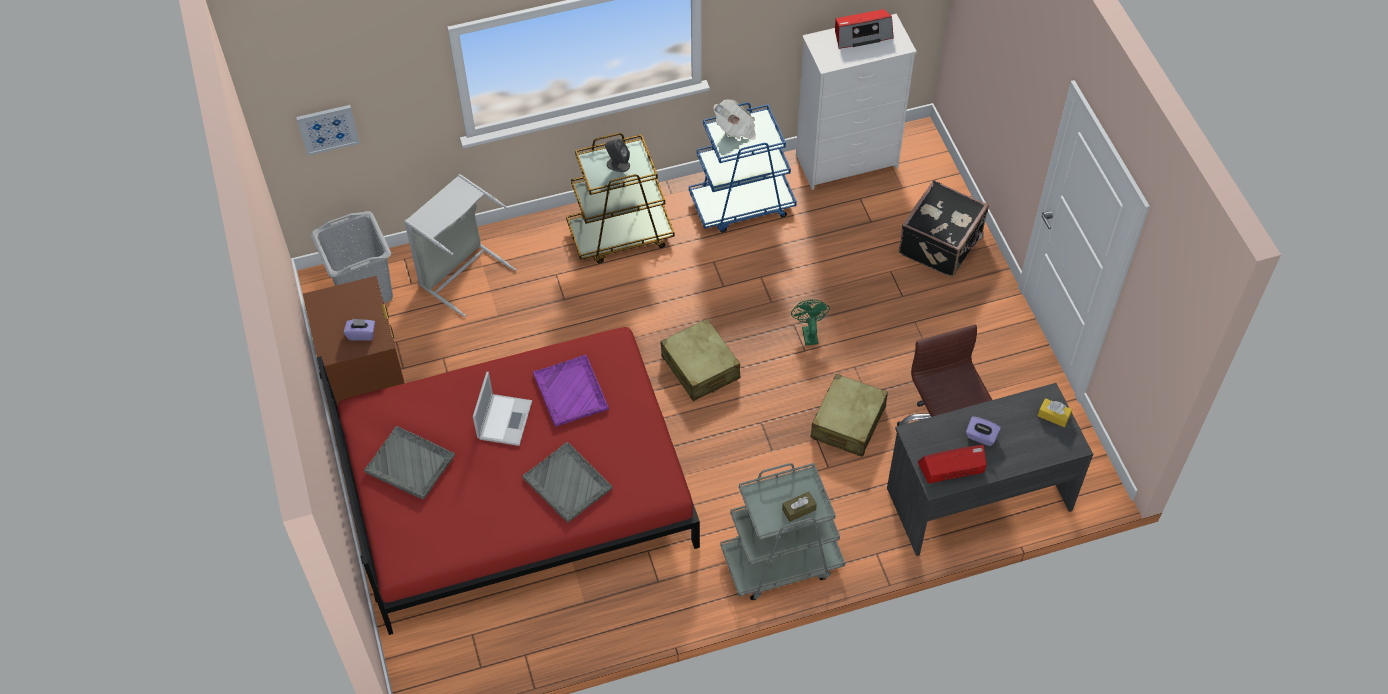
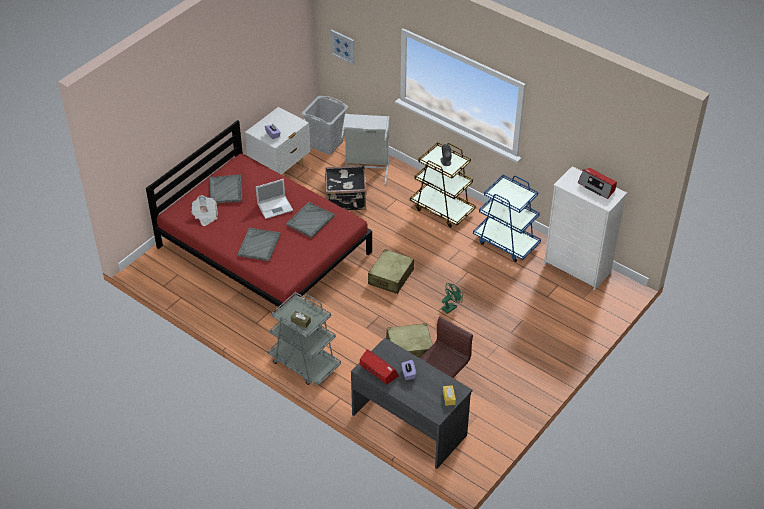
camera: 55 degrees right, 10 degrees down
(365, 378) = (280, 170): brown nightstand -> white nightstand
(571, 392) = (310, 221): purple tray -> grey tray
(736, 129) = (511, 189): newspaper -> newspaper (205, 216)
(942, 244) = (561, 332): black suitcase -> black suitcase (346, 200)

